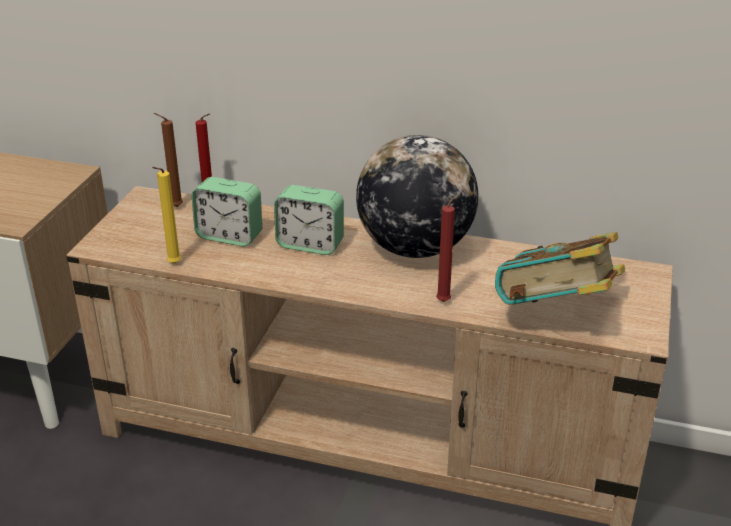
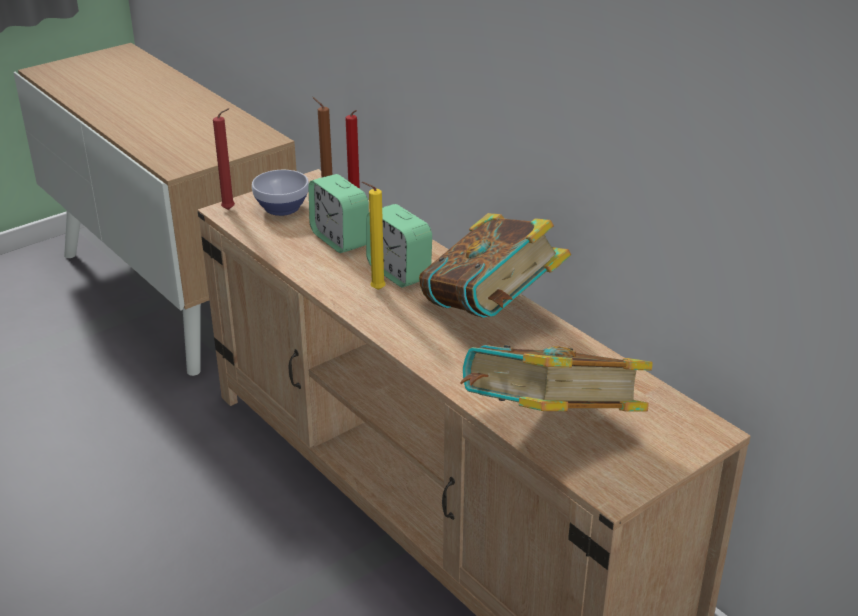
camera: 35 degrees right, 0 degrees up
(147, 228) = (283, 209): none -> bowl
(172, 264) = (265, 247): yellow candle -> yellow candle (375, 290)
(415, 248) = (491, 312): globe -> book
(445, 301) = (456, 372): red candle -> red candle (230, 209)

